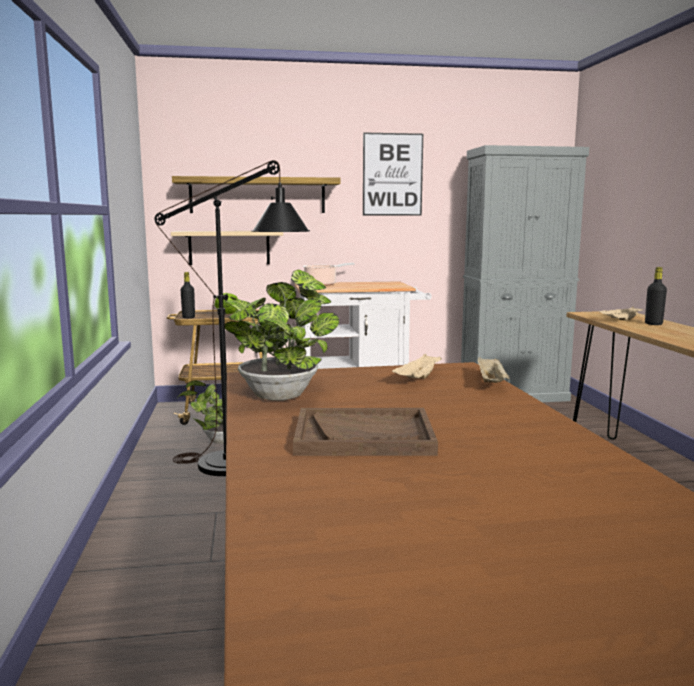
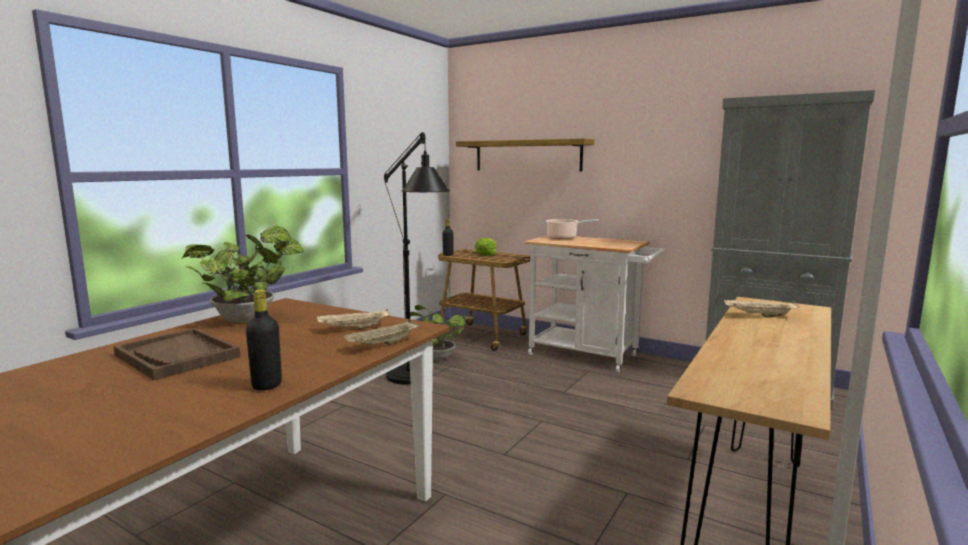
camera: 40 degrees right, 0 degrees up
(229, 247) = (504, 200): beige shelf -> none
(392, 174) = (649, 133): picture -> none
(653, 324) = (785, 327): black bottle -> black bottle (267, 385)

